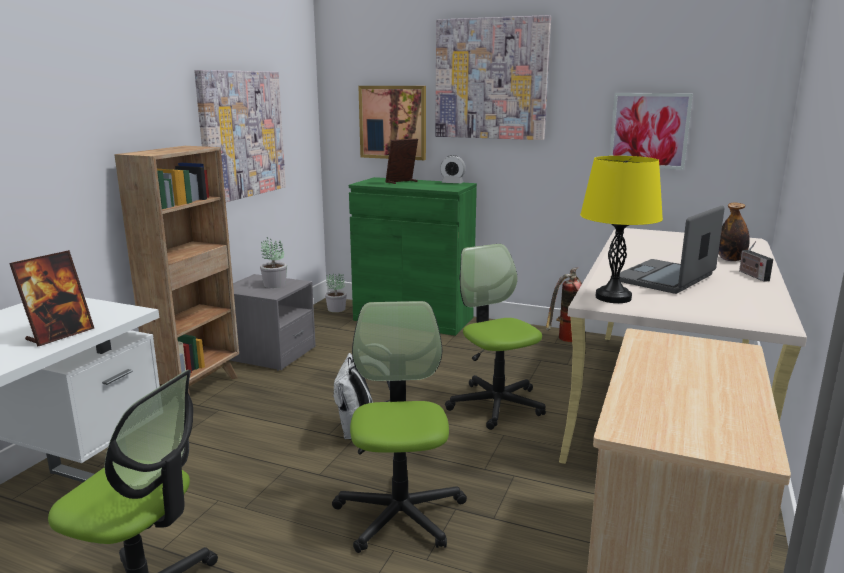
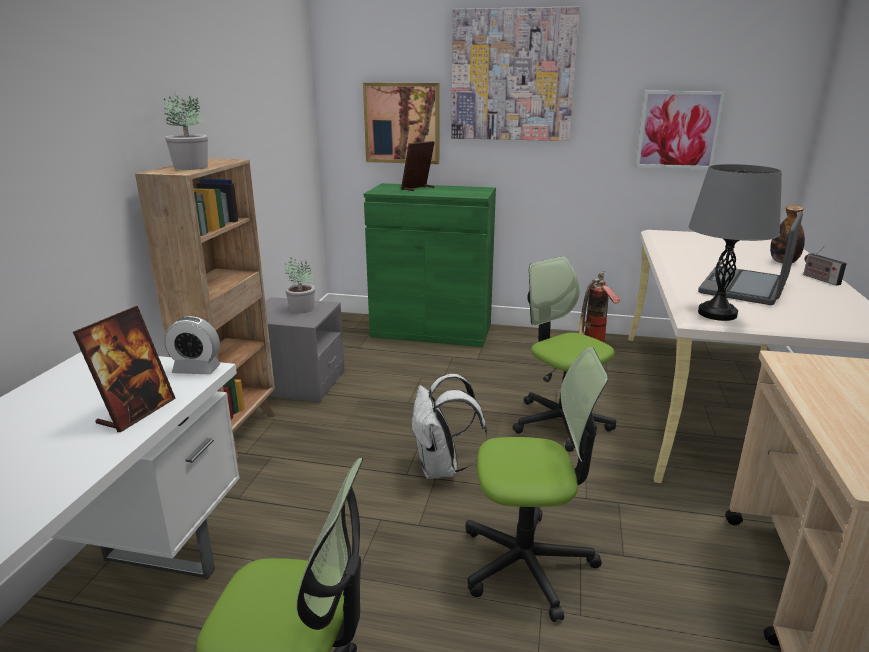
camera: 10 degrees left, 5 degrees up
(241, 134) = (251, 141): picture -> none
(336, 309) = (346, 325): potted plant -> potted plant (191, 167)
(400, 514) = (527, 563): office chair -> office chair turned 105 degrees clockwise
(452, 183) = (471, 188): alarm clock -> alarm clock (196, 370)
(613, 297) = (717, 314): yellow table lamp -> grey table lamp

